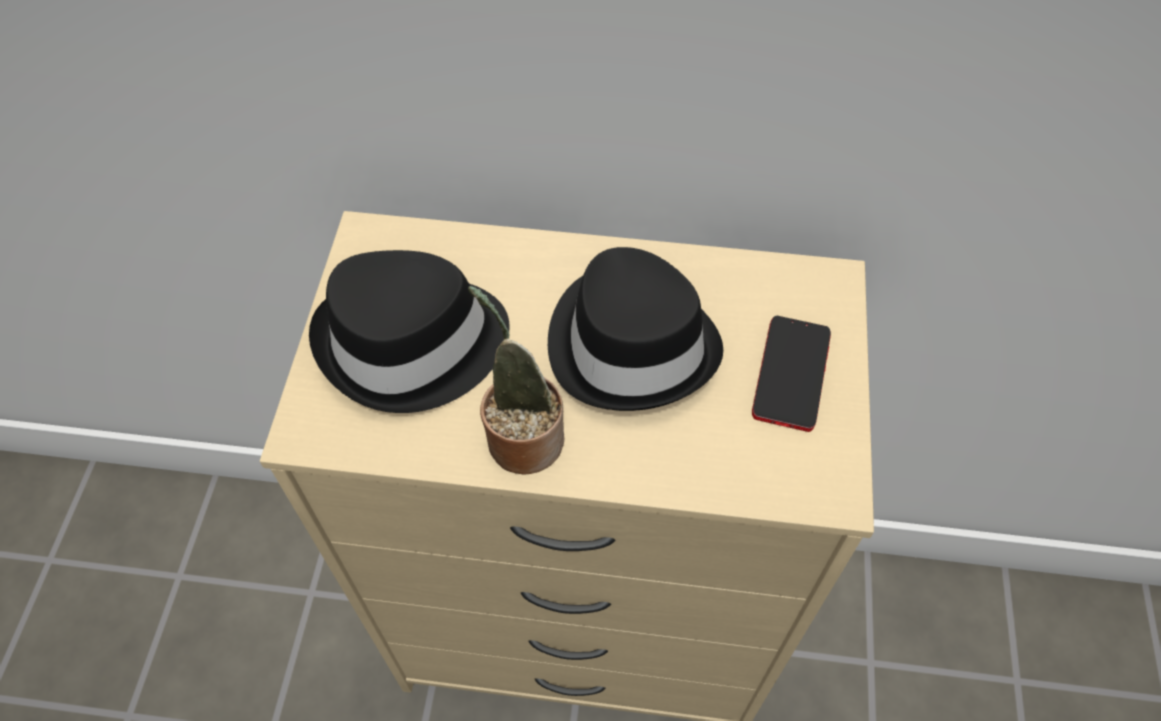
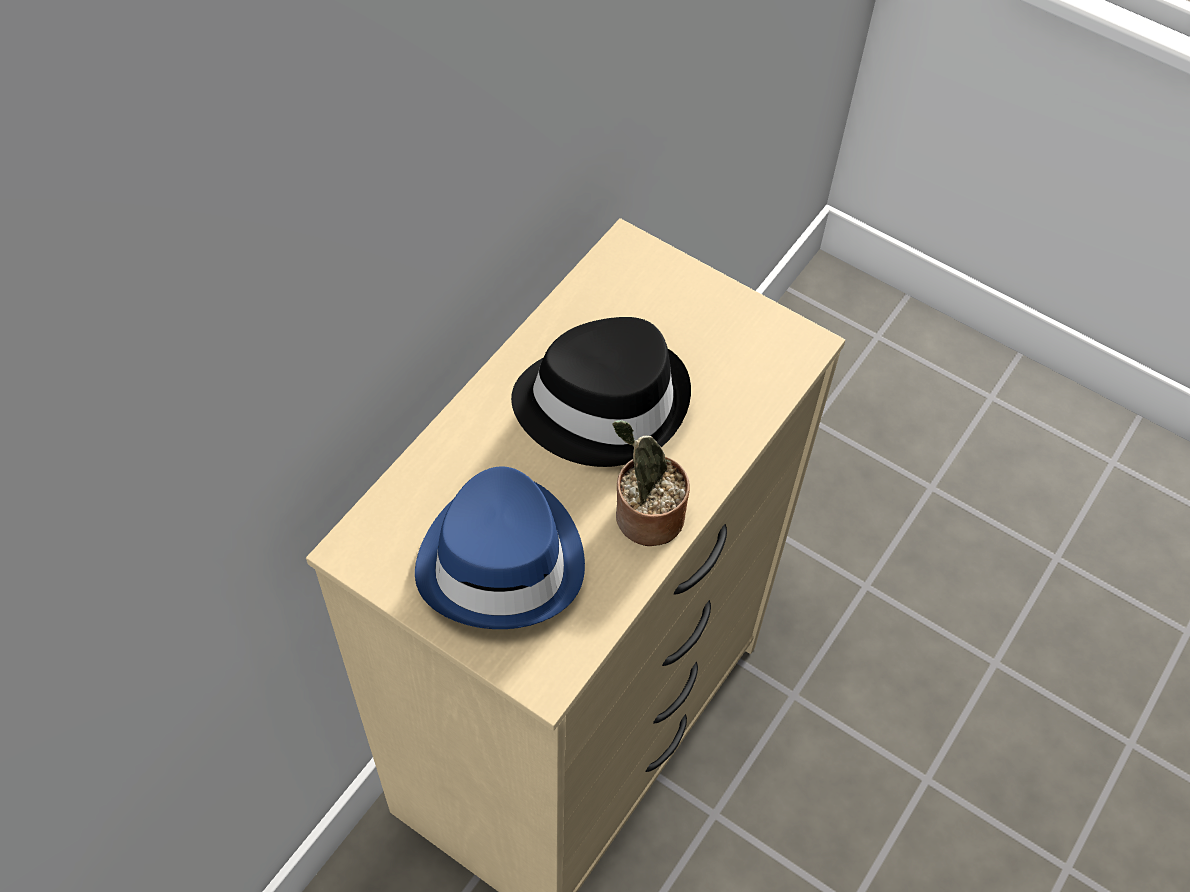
camera: 65 degrees left, 0 degrees up
(413, 344) = (503, 559): black hat -> blue hat
(791, 374) = (693, 316): phone -> none

